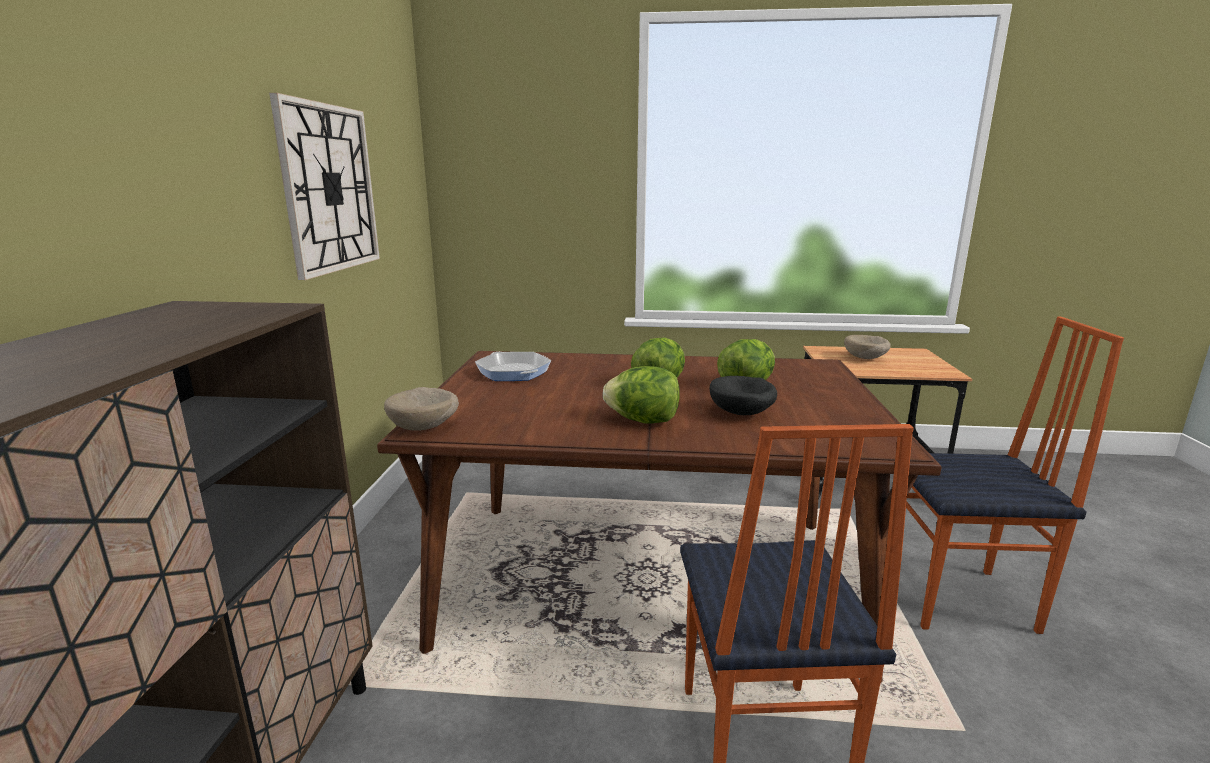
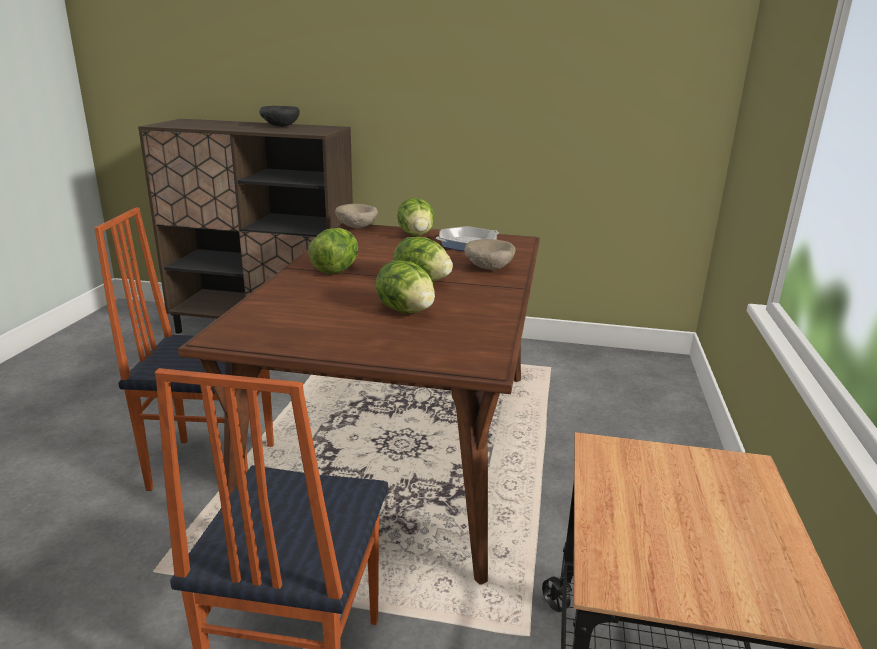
camera: 95 degrees right, 5 degrees up
(329, 189) = (524, 82): wall clock -> none
(473, 394) = (416, 235): none -> lettuce
(742, 414) = (330, 299): black bowl -> black bowl (279, 126)
(865, 359) = (693, 501): beige bowl -> beige bowl (488, 268)

